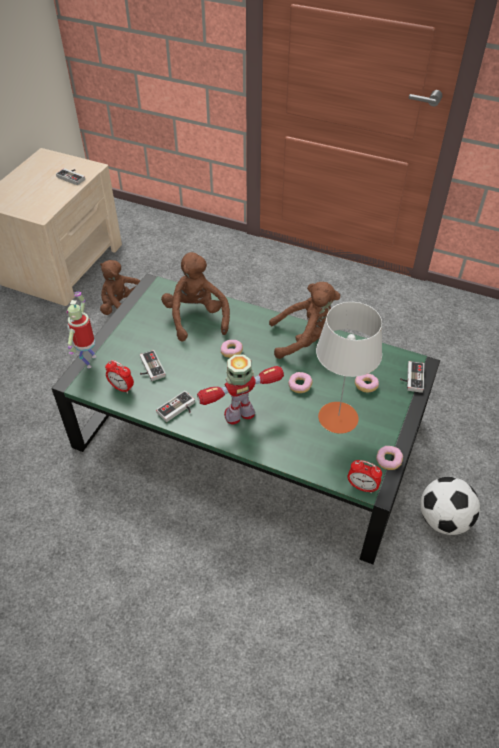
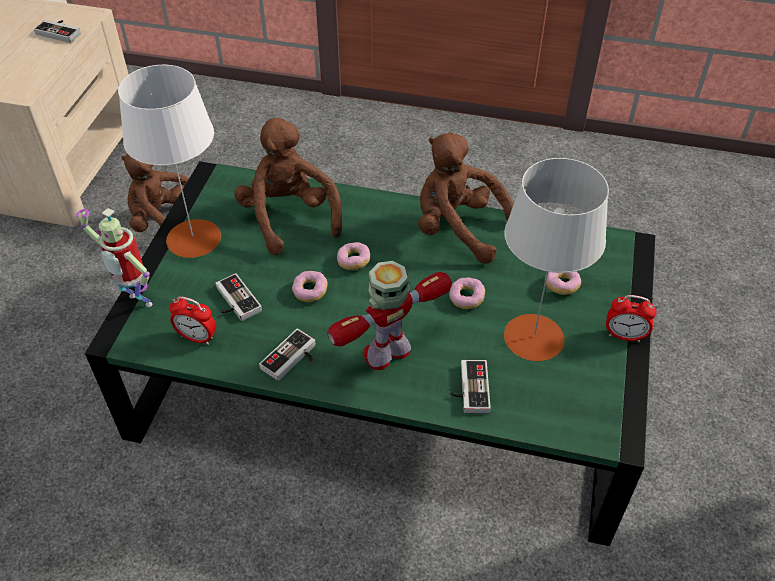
camera: 10 degrees left, 0 degrees up
(89, 360) = (137, 302): toy robot -> toy robot turned 60 degrees counterclockwise
(132, 324) = (193, 238): none -> white table lamp
(305, 339) = (457, 228): brown plush toy -> brown plush toy turned 135 degrees counterclockwise
(362, 487) = (595, 436): alarm clock -> alarm clock (624, 336)
(388, 461) = (623, 392): donut -> donut (310, 291)
(411, 378) = (622, 265): game controller -> game controller (468, 388)
(443, 519) = (691, 463): football -> none

